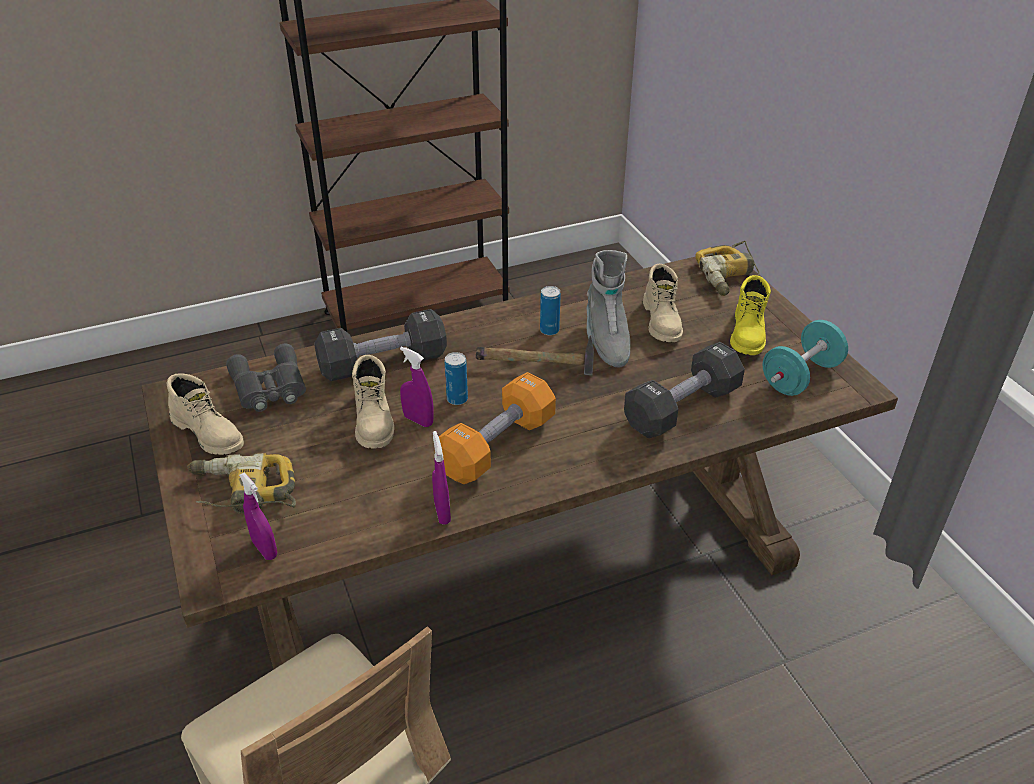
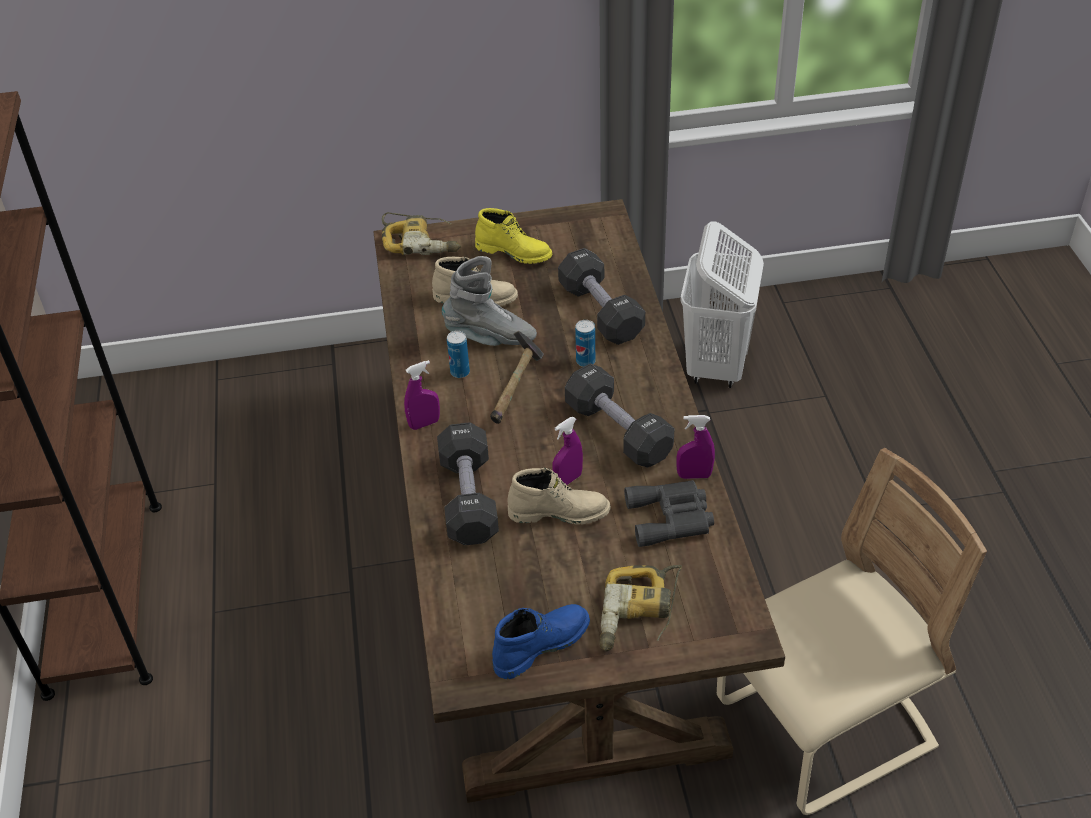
camera: 75 degrees left, 5 degrees up
(209, 433) = (540, 644): beige boot -> blue boot
(265, 549) = (716, 598): purple spray bottle -> purple spray bottle (424, 423)
(269, 387) = (478, 594): grey binoculars -> grey binoculars (671, 518)
(457, 399) = (545, 449): can -> can (585, 361)
(496, 446) = (618, 431): orange dumbbell -> black dumbbell
(800, 377) = (582, 239): turquoise dumbbell -> none
(867, 660) = (716, 366): none -> white laundry basket

